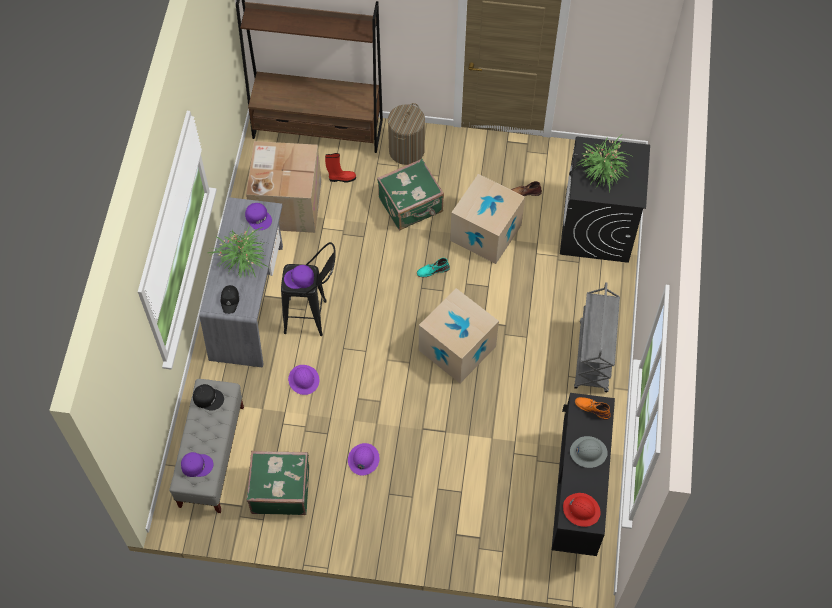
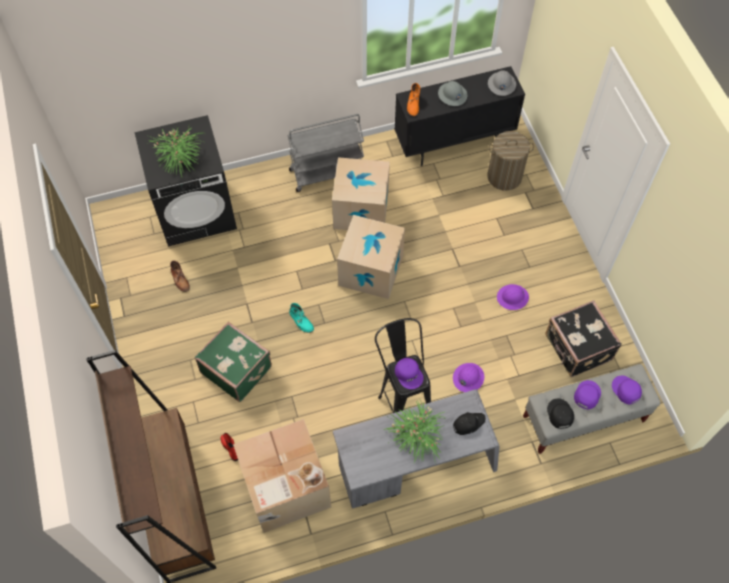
camera: 115 degrees left, 0 degrees up
(259, 217) = (361, 444): purple cap -> purple cap (586, 395)
(280, 489) = (577, 348): green suitcase -> black suitcase
(406, 150) = (170, 402): laundry basket -> laundry basket (504, 176)
(485, 233) = (240, 294): cardboard box -> cardboard box (361, 210)
(581, 510) = (501, 84): red hard hat -> grey hard hat

